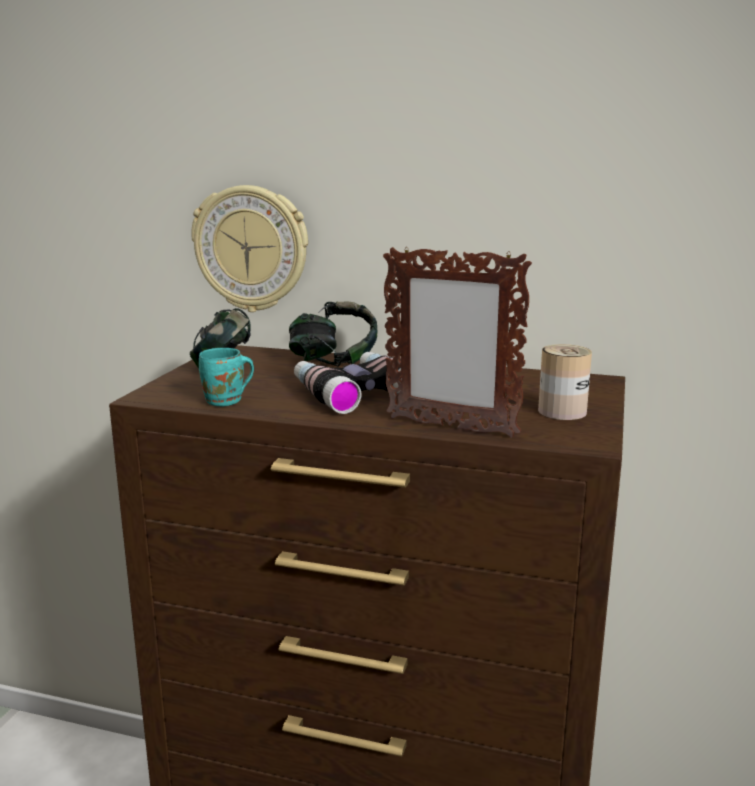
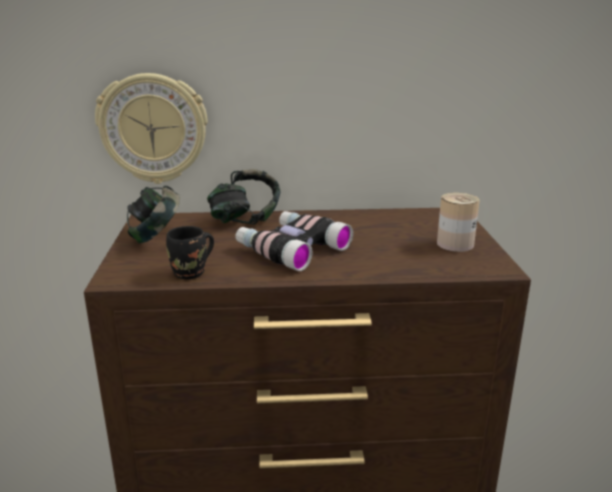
camera: 20 degrees left, 5 degrees up
(226, 402) = (192, 273): turquoise mug -> black mug
(450, 427) = (392, 271): picture frame -> none

